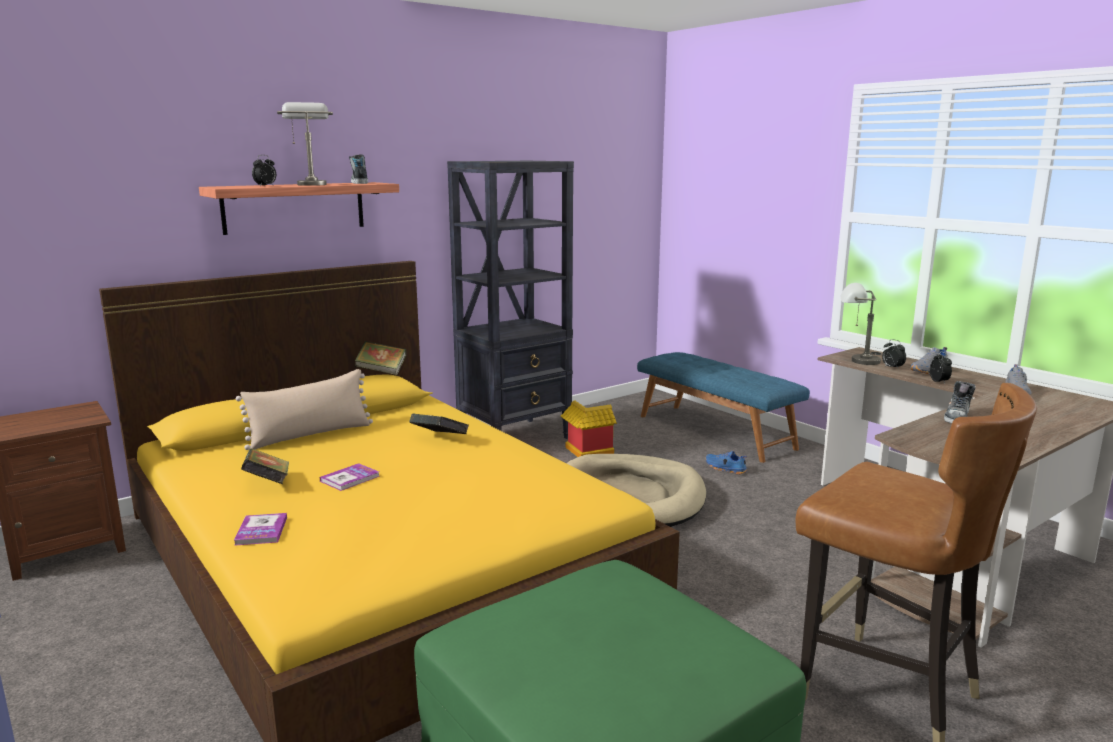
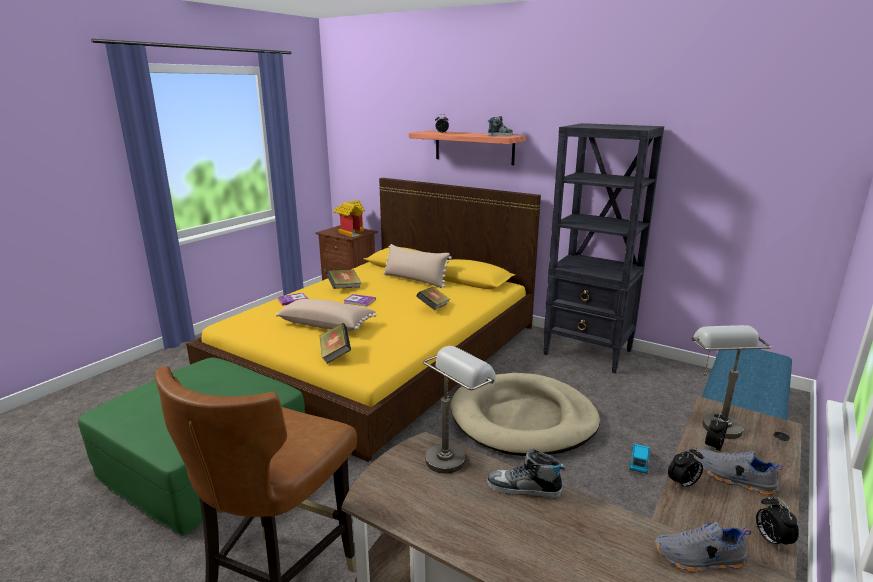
camera: 70 degrees right, 5 degrees up
(310, 184) = (471, 134): grey table lamp -> grey table lamp (454, 454)
(381, 371) = (493, 263): book -> book (335, 354)
(419, 511) = (327, 325): none -> beige pillow
(586, 452) = (594, 386): toy house -> toy house (350, 232)
(725, 469) = (639, 462): blue shoe -> blue toy car
(991, 378) = (771, 540): none -> alarm clock

